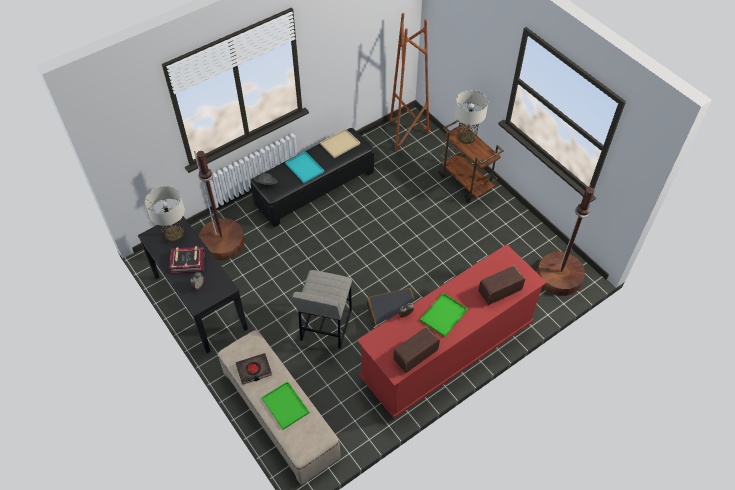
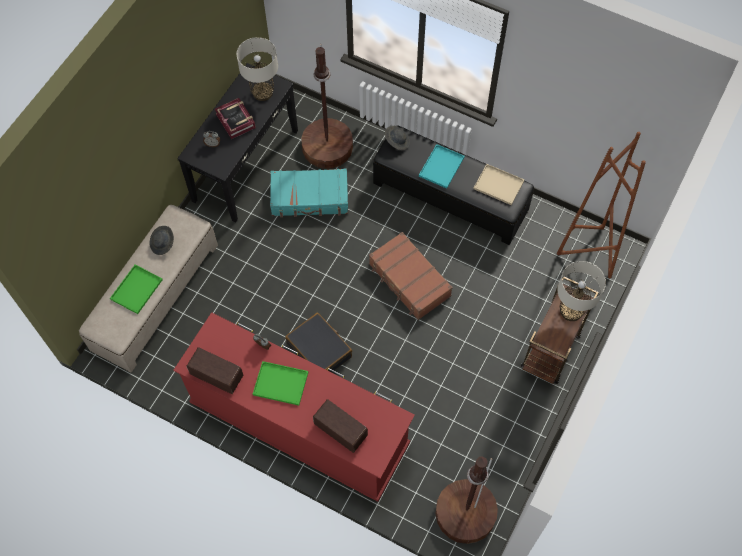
camera: 65 degrees right, 10 degrees up
(254, 370) = (163, 244): black book -> grey hat
(259, 271) = (310, 198): none -> turquoise suitcase
(326, 326) = (272, 291): grey chair -> none
(367, 238) = (409, 280): none -> brown suitcase

